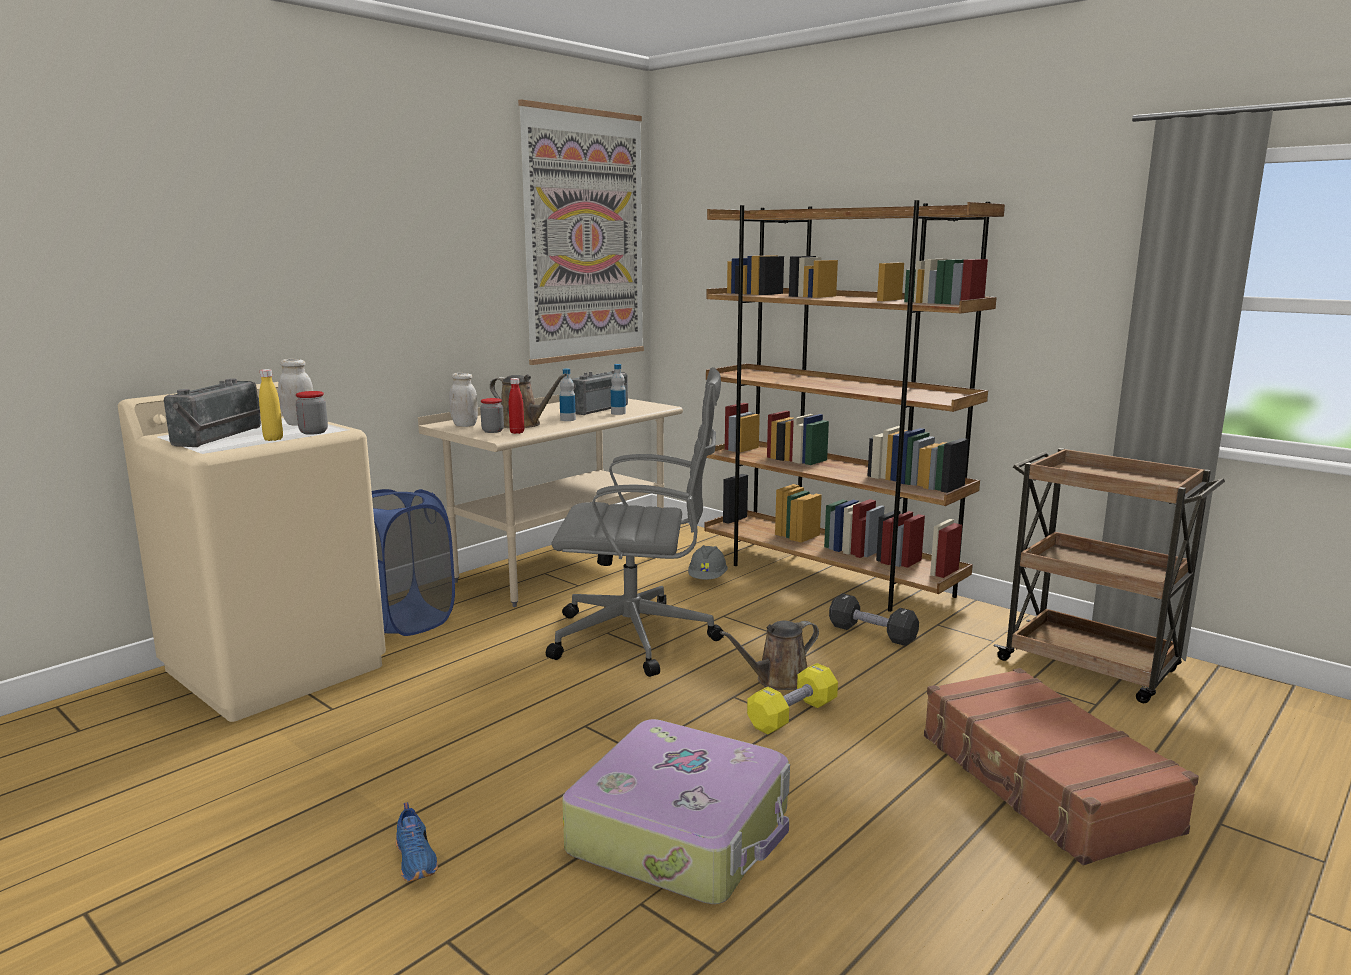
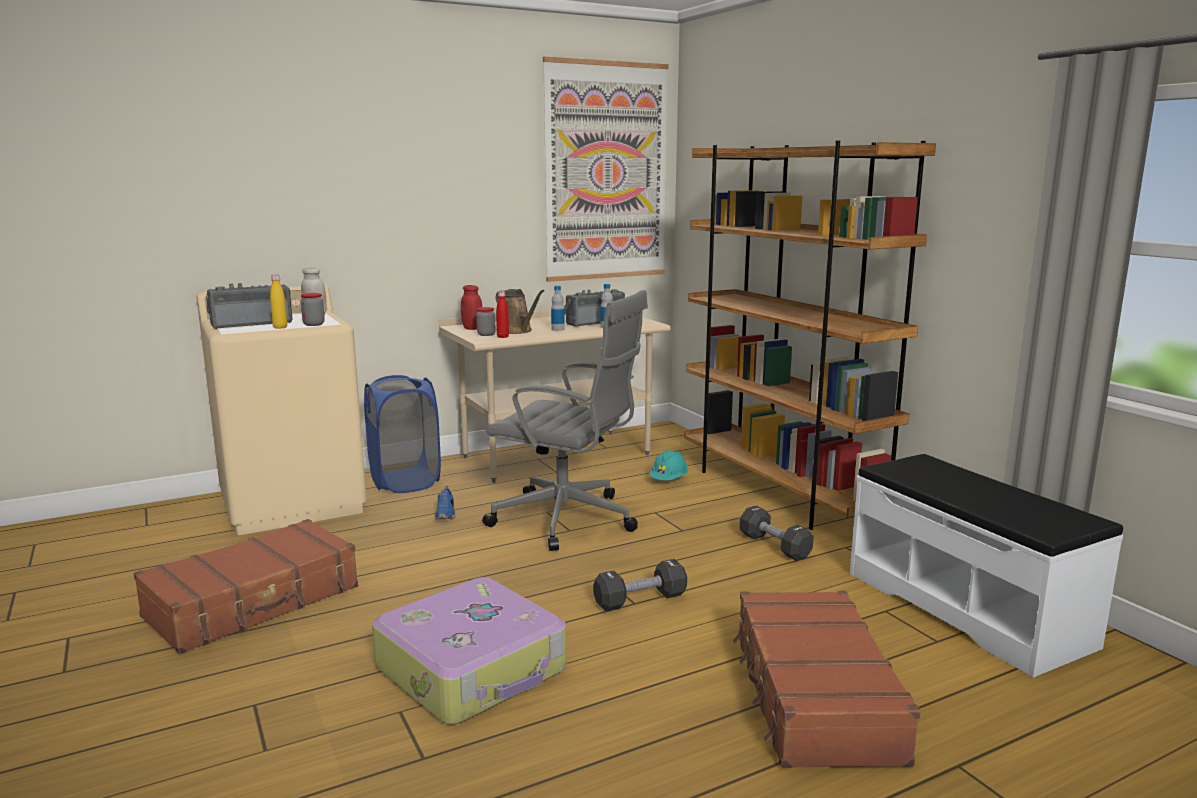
camera: 20 degrees right, 0 degrees up
(223, 437) = (251, 324): radio -> radio turned 150 degrees counterclockwise
(332, 806) = (254, 602): none -> brown suitcase
(417, 860) = (278, 648): blue shoe -> blue shoe (446, 514)
(465, 425) = (472, 328): white jar -> red jar
(707, 579) = (668, 480): grey hard hat -> turquoise hard hat
(778, 680) = (653, 571): brown watering can -> none
(792, 715) = (640, 600): yellow dumbbell -> black dumbbell
(1091, 667) = (966, 608): brown cart -> white bench

